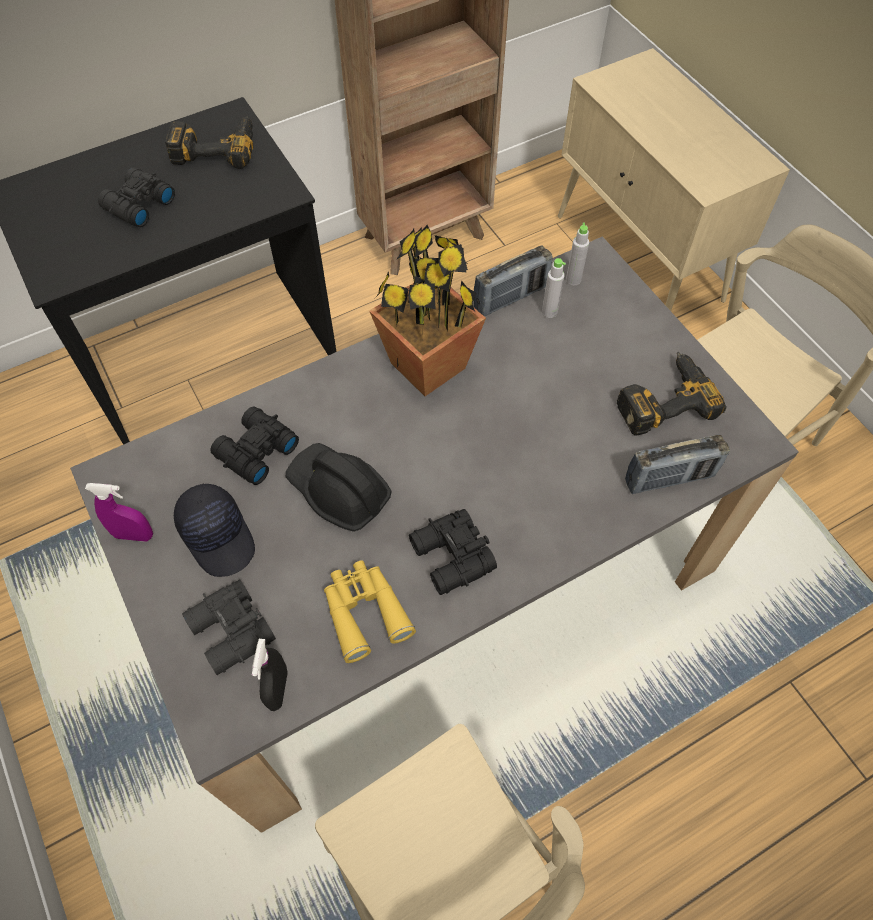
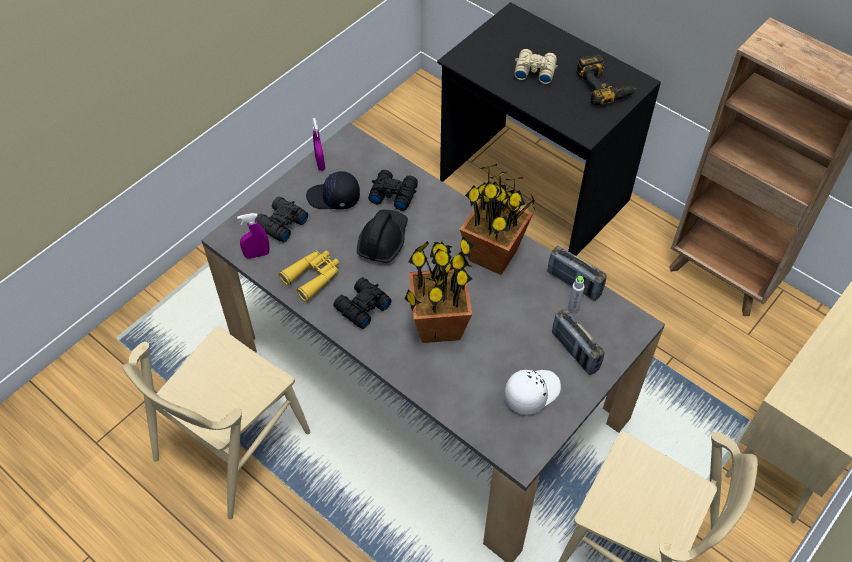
camera: 70 degrees right, 5 degrees down
(137, 205) = (534, 70): black binoculars -> beige binoculars
(219, 535) = (334, 198): black cap -> black cap turned 60 degrees clockwise
(278, 689) = (257, 254): black spray bottle -> purple spray bottle
(521, 468) = (438, 325): none -> potted plant
(573, 279) = (611, 316): grey bottle -> none
(662, 398) = (531, 393): power drill -> white cap
(669, 478) = (467, 410): radio -> radio (575, 351)

